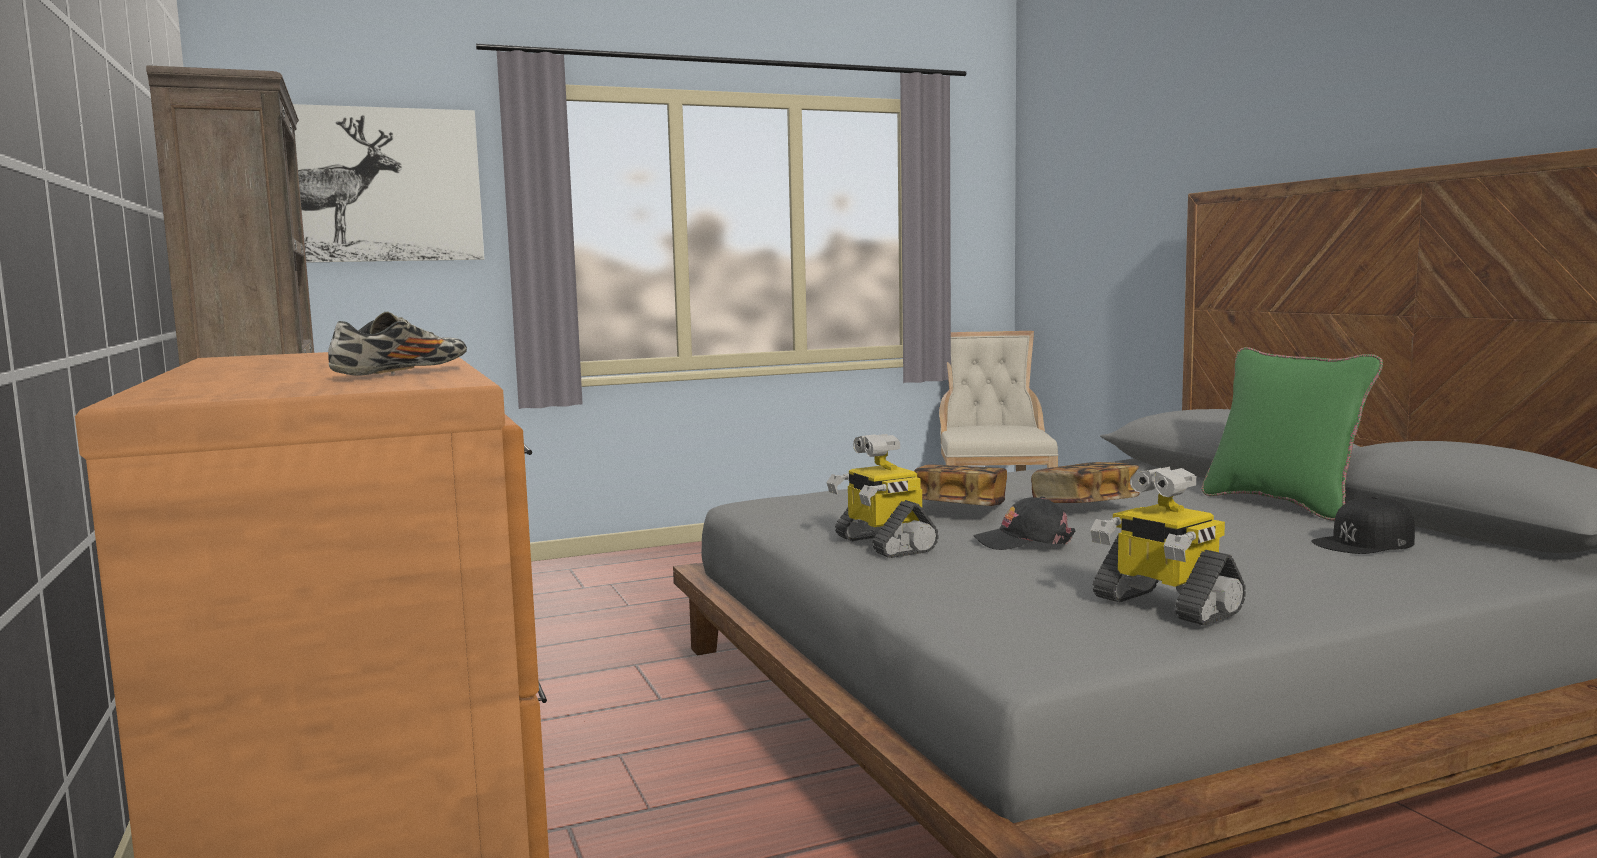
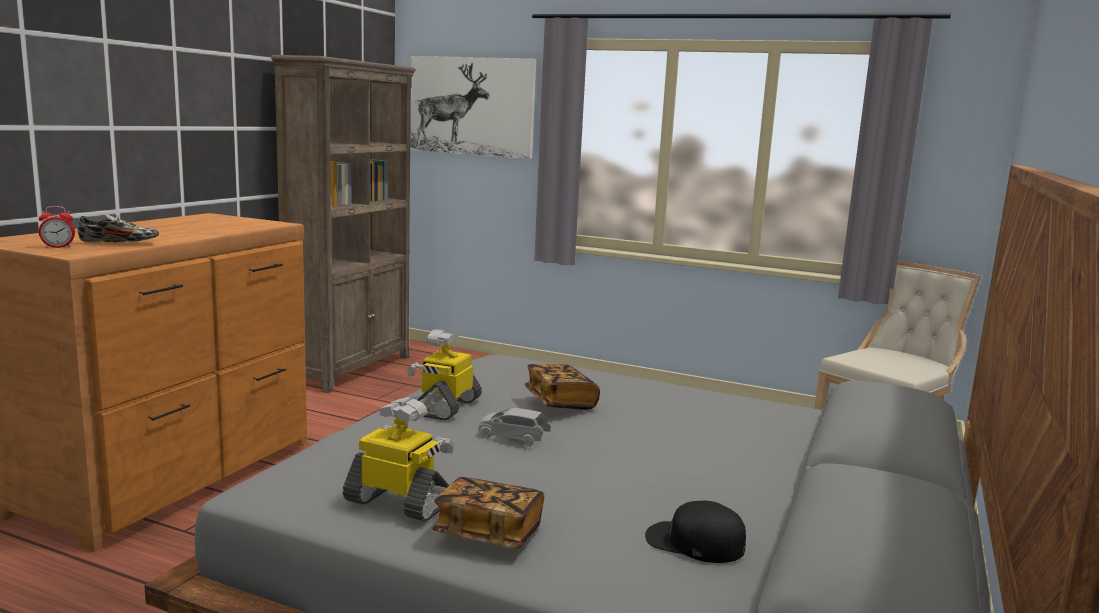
camera: 45 degrees right, 5 degrees up
(353, 385) = (58, 247): none -> alarm clock
(1024, 541) = (512, 437): black cap -> grey toy car
(1084, 505) = (636, 432): book -> book (489, 533)
(1164, 605) = (400, 502): toy robot -> toy robot turned 105 degrees clockwise
(1283, 504) = (792, 494): green pillow -> none

